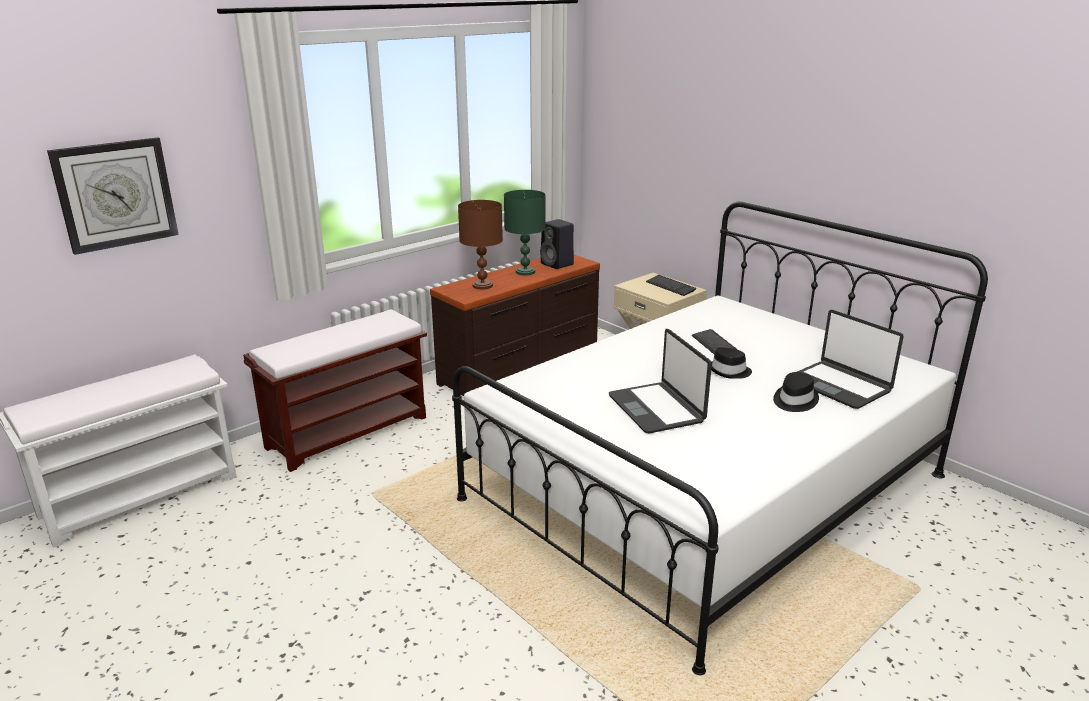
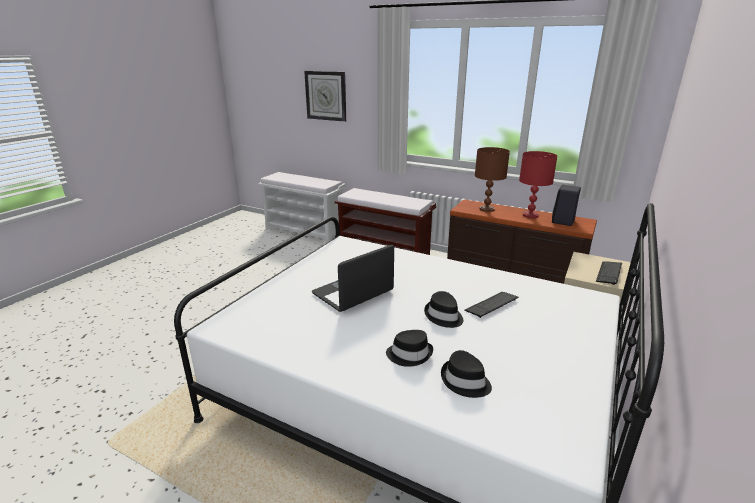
camera: 70 degrees right, 0 degrees up
(525, 272) = (530, 215): green table lamp -> red table lamp
(839, 385) = (465, 381): laptop -> black hat

